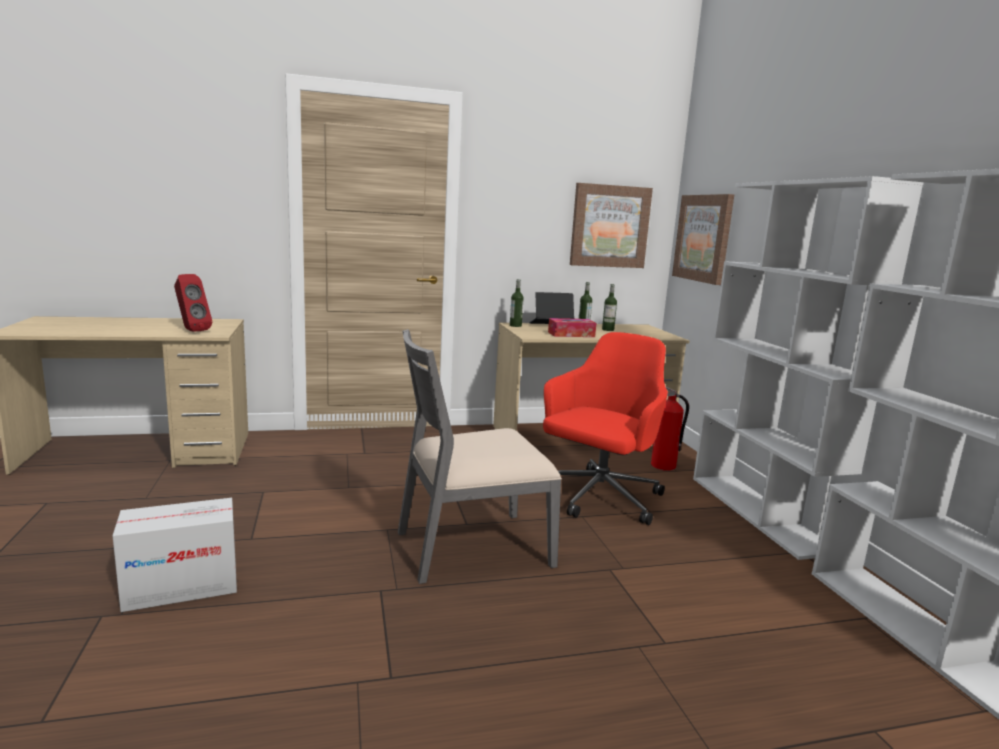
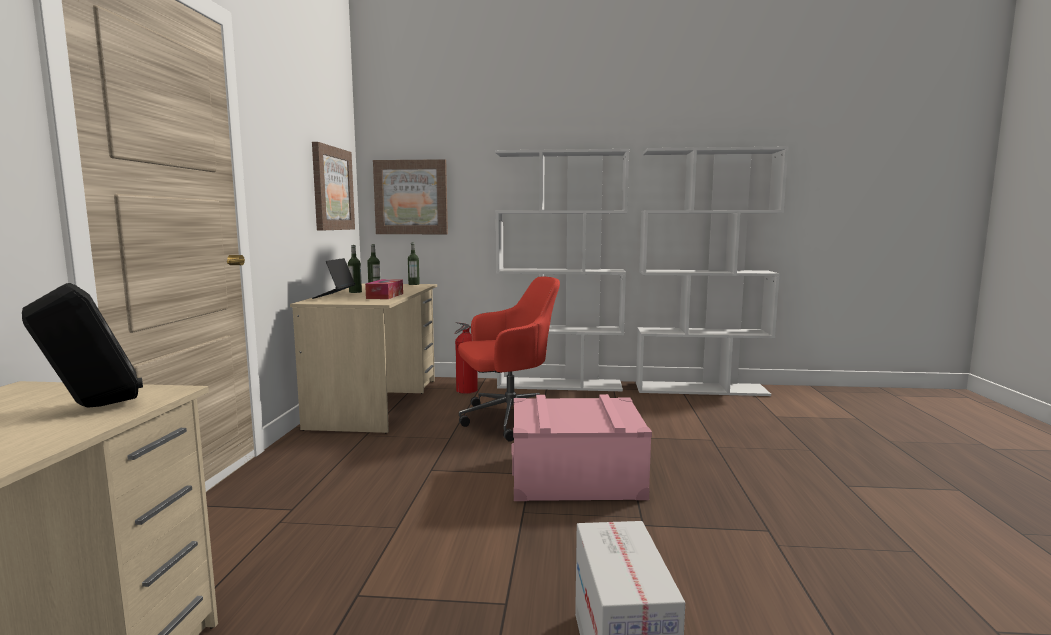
camera: 70 degrees left, 5 degrees down
(191, 331) = (92, 407): red speaker -> black speaker
(472, 547) = (575, 477): grey chair -> pink storage box
(515, 325) = (319, 301): bottle -> bottle (414, 284)
(597, 497) = (508, 420): red office chair -> red office chair turned 105 degrees clockwise

